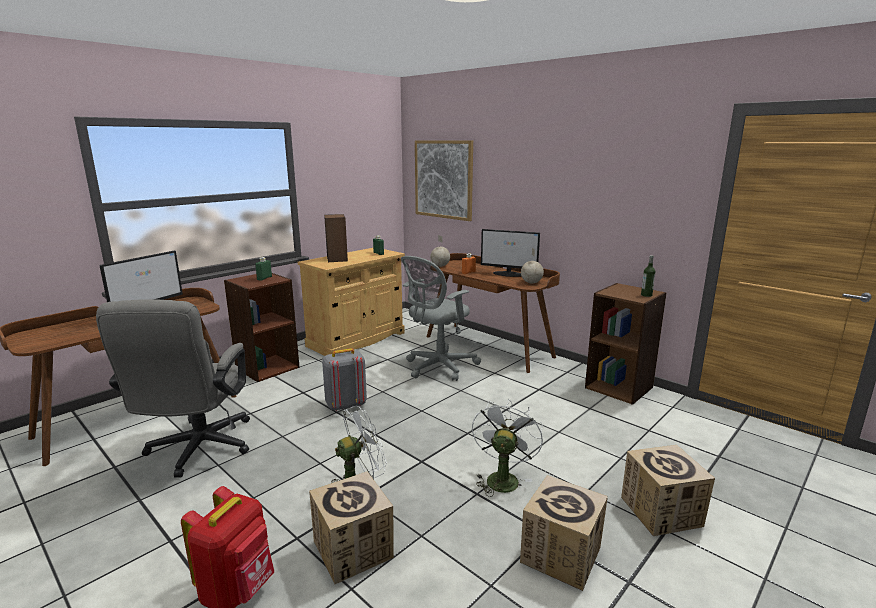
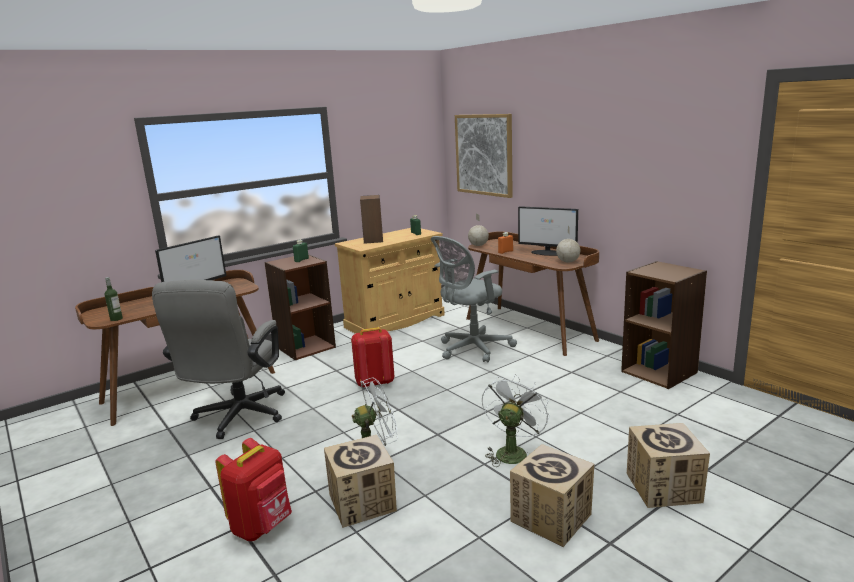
camera: 10 degrees right, 0 degrees up
(345, 405) = (374, 382): grey backpack -> red backpack
(646, 295) = (682, 273): bottle -> bottle (116, 319)

